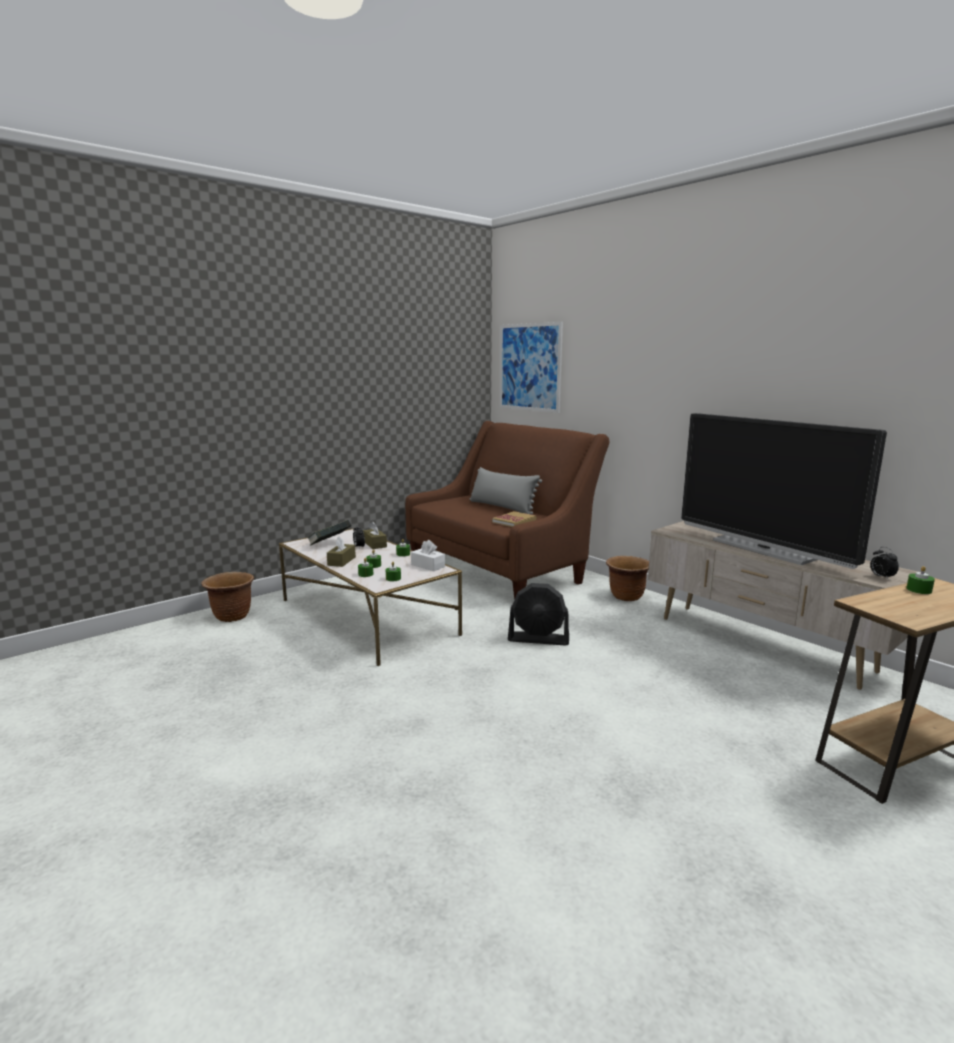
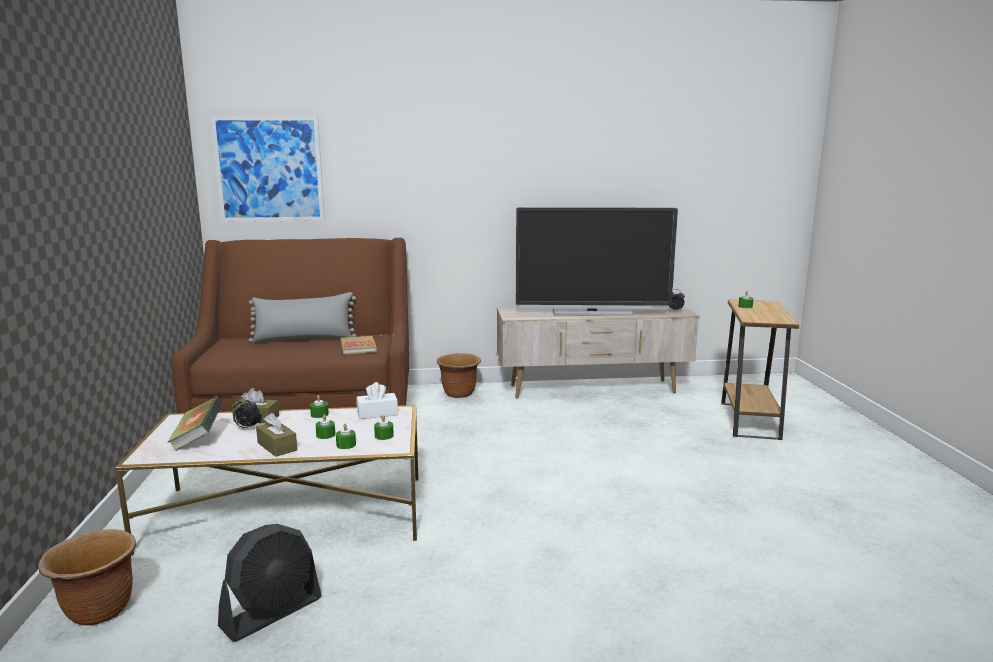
camera: 55 degrees left, 0 degrees up
(538, 639) = (478, 450): black fan -> black fan (272, 612)

